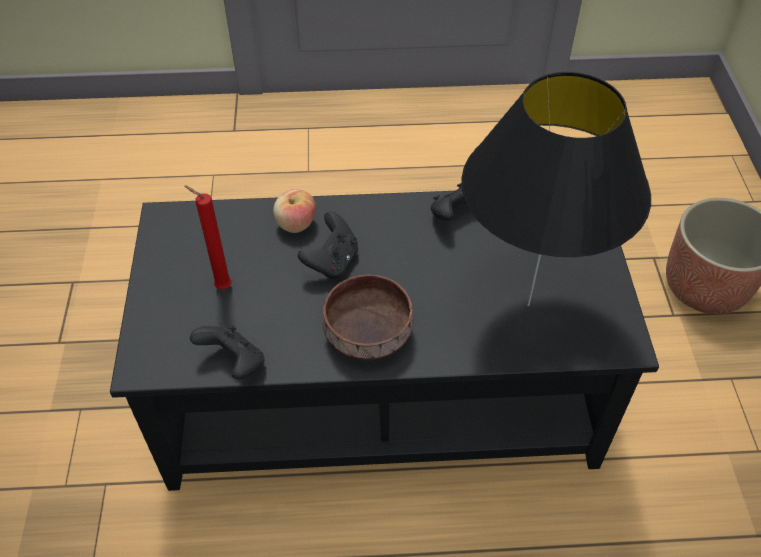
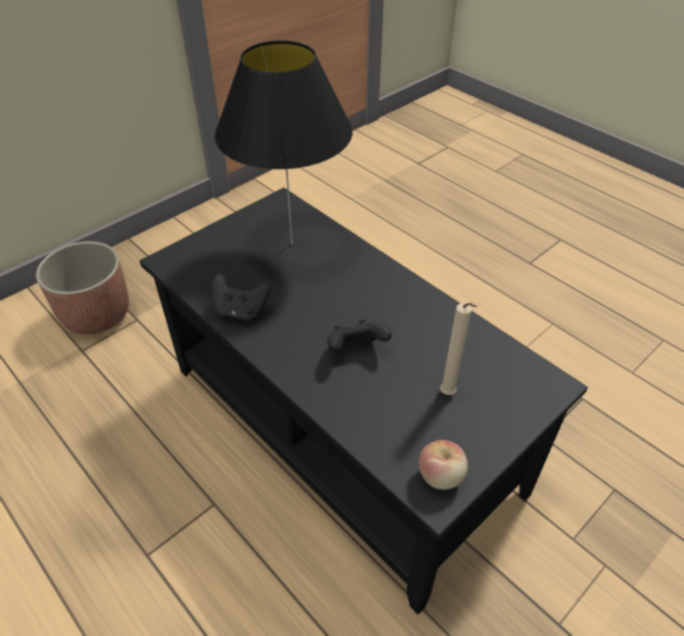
camera: 130 degrees left, 5 degrees down
(221, 286) = (449, 395): red candle -> beige candle
(234, 363) = (489, 340): black game controller -> none
(295, 224) = (344, 395): apple -> apple (441, 476)
(366, 332) = (392, 297): brown bowl -> none

